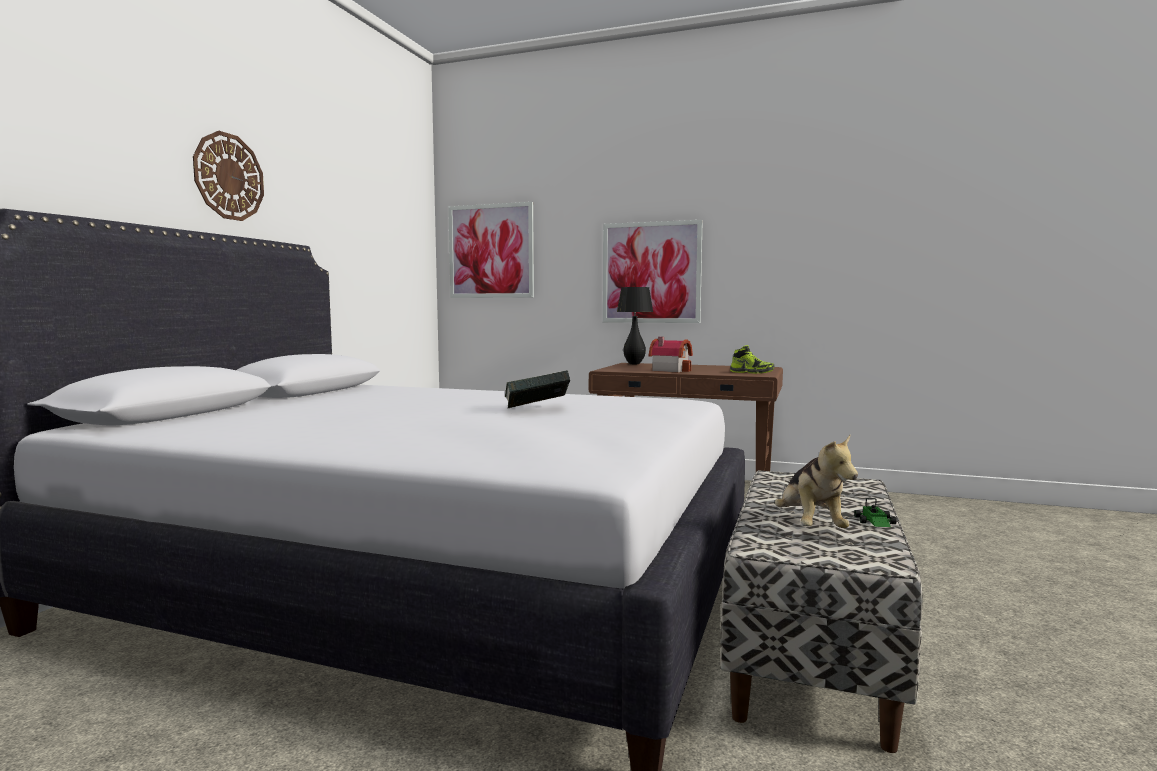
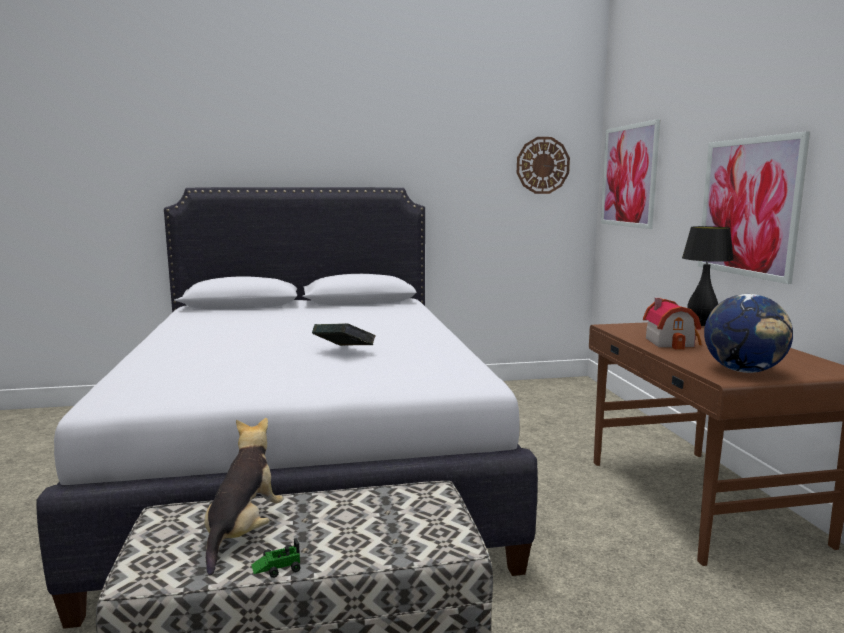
camera: 60 degrees right, 5 degrees up
(229, 177) = (344, 143): wall clock -> wall clock (542, 165)
(751, 372) = (743, 371): shoe -> globe
(809, 526) = (243, 532): plush toy -> plush toy turned 135 degrees clockwise

